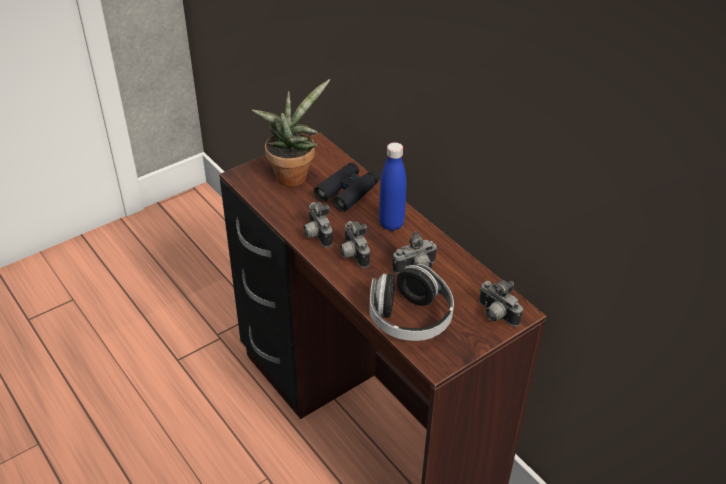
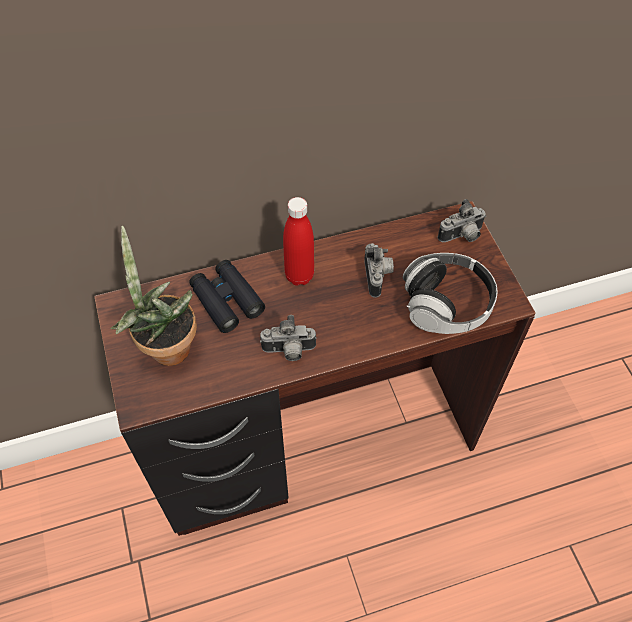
camera: 70 degrees left, 15 degrees up
(352, 255) = (335, 326): camera -> none
(391, 224) = (299, 276): blue bottle -> red bottle

